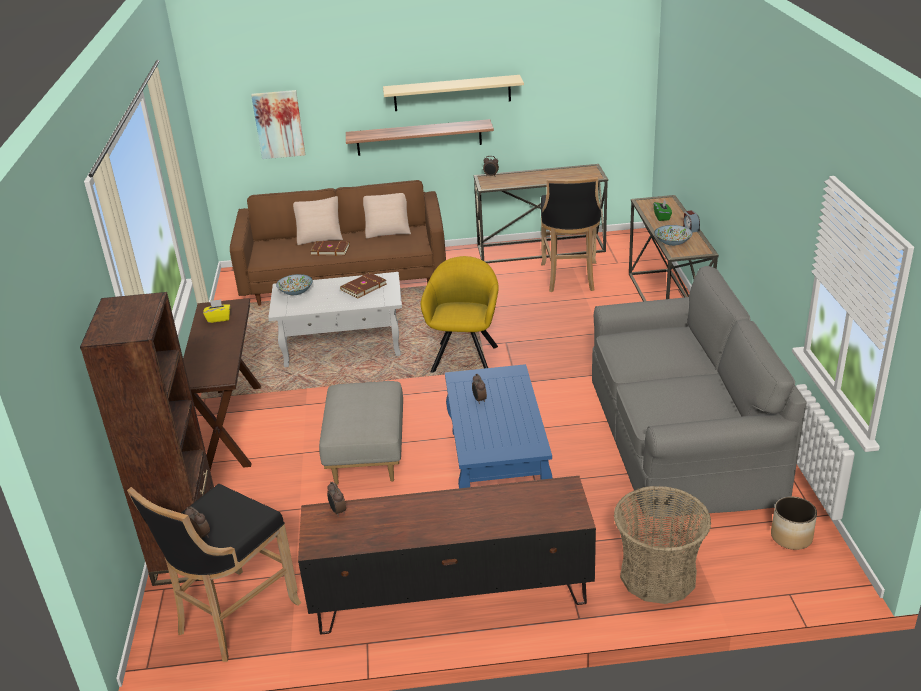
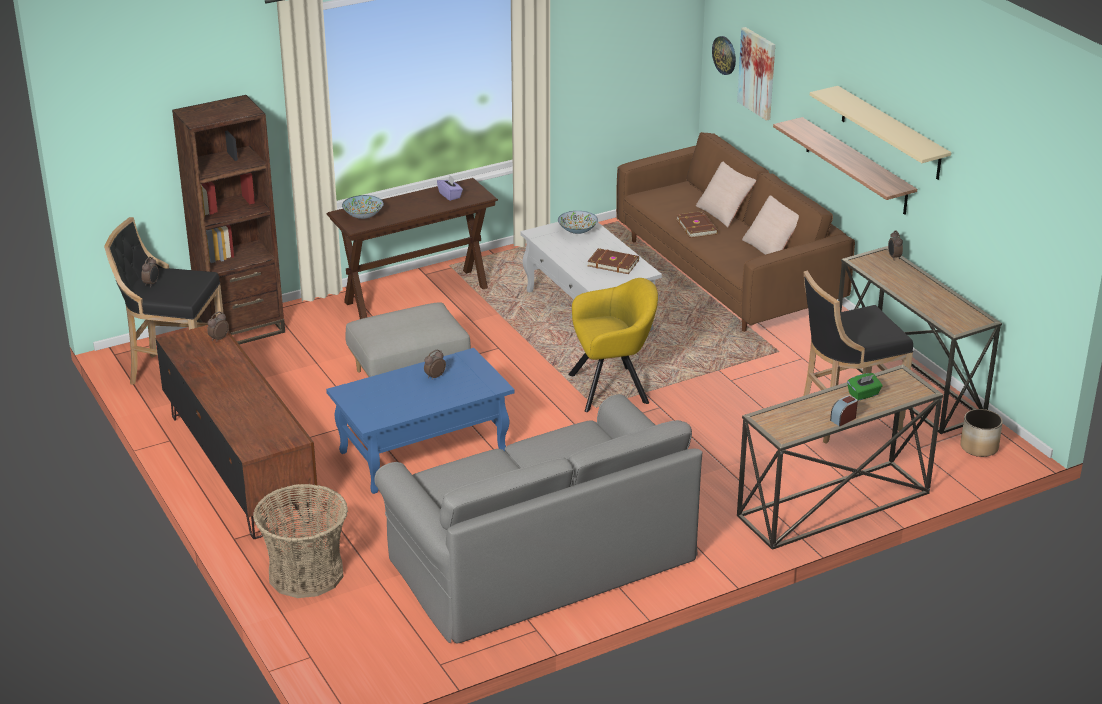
camera: 65 degrees right, 0 degrees up
(219, 318) = (450, 195): yellow tissue box -> purple tissue box
(229, 130) = (724, 55): none -> wall clock
(672, 243) = (789, 412): bowl -> bowl (363, 215)
(791, 537) = (397, 651): planter -> planter (979, 447)

